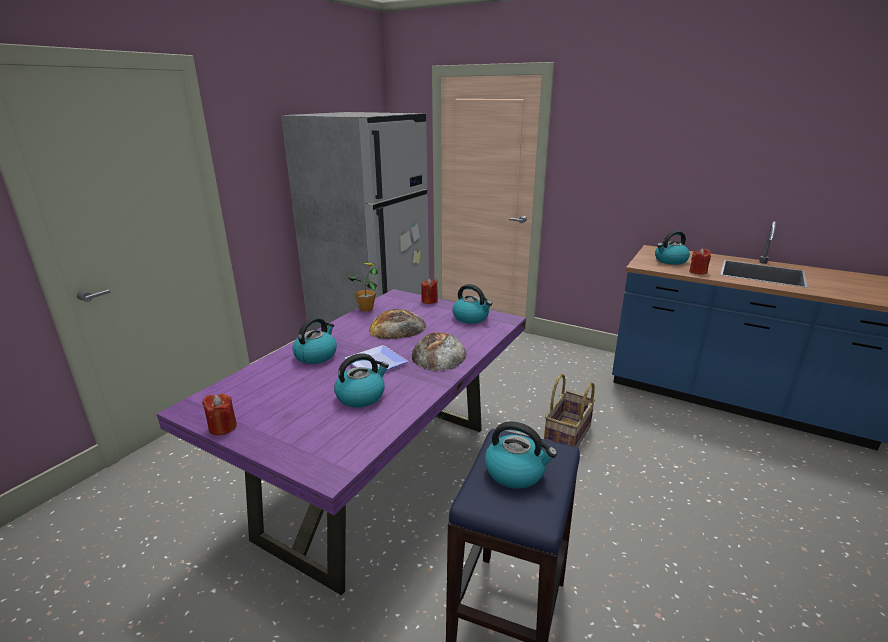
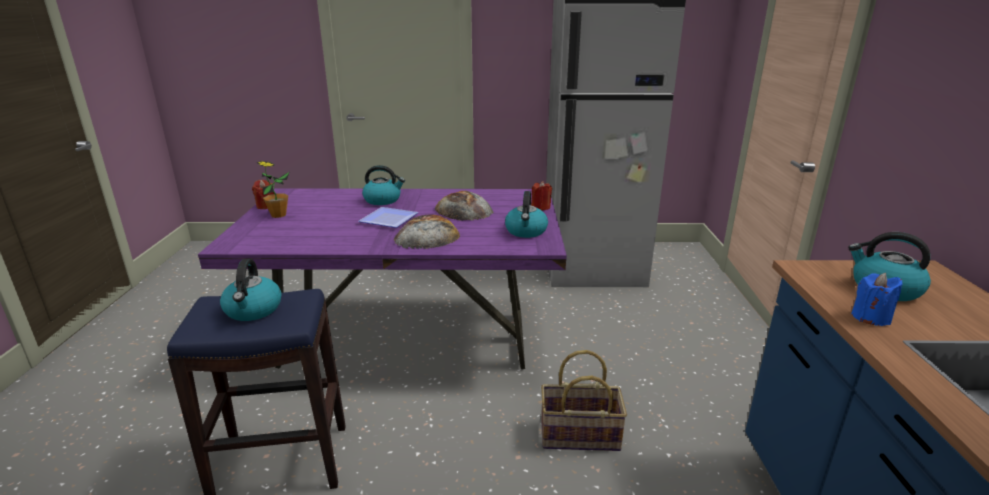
camera: 60 degrees right, 0 degrees up
(361, 396) = (330, 229): kettle -> none
(366, 309) = (488, 191): potted plant -> potted plant (278, 215)
(698, 272) = (870, 317): red candle -> blue candle

